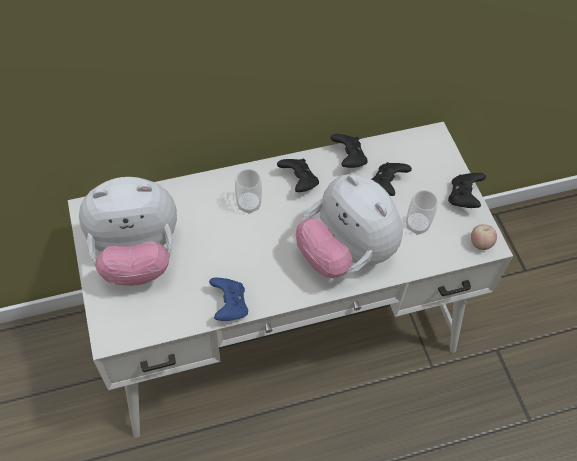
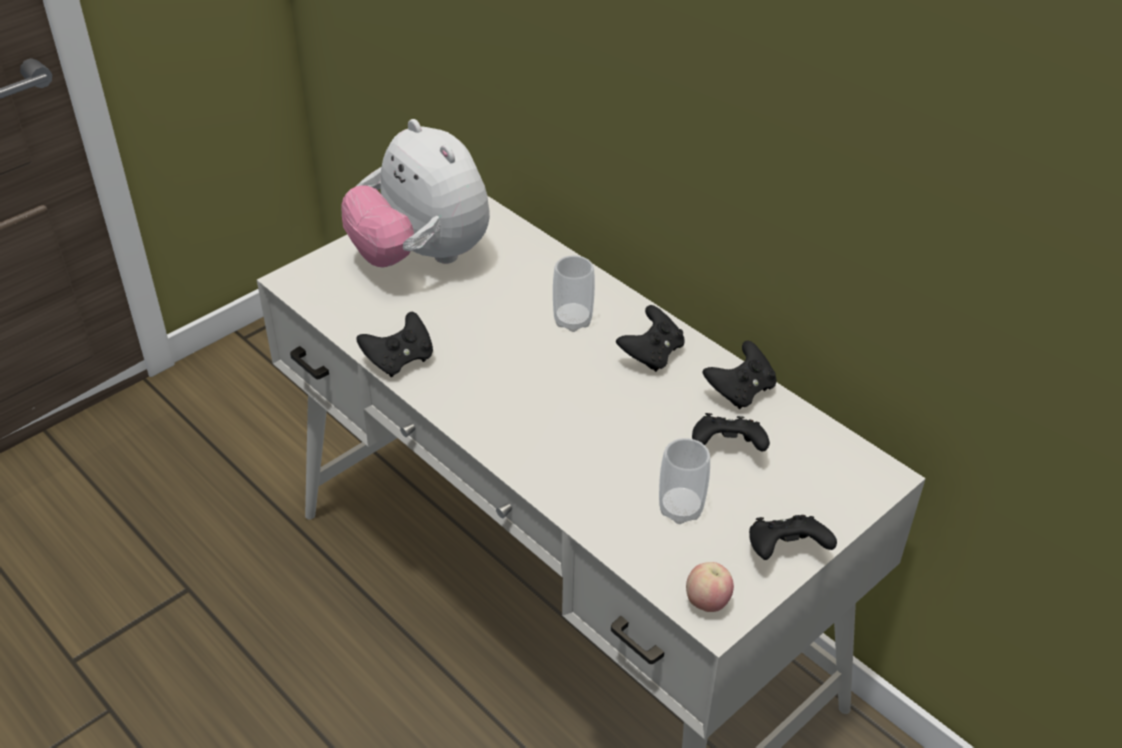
camera: 65 degrees right, 15 degrees down
(229, 305) = (399, 360): blue game controller -> black game controller
(345, 253) = (565, 443): plush toy -> none

